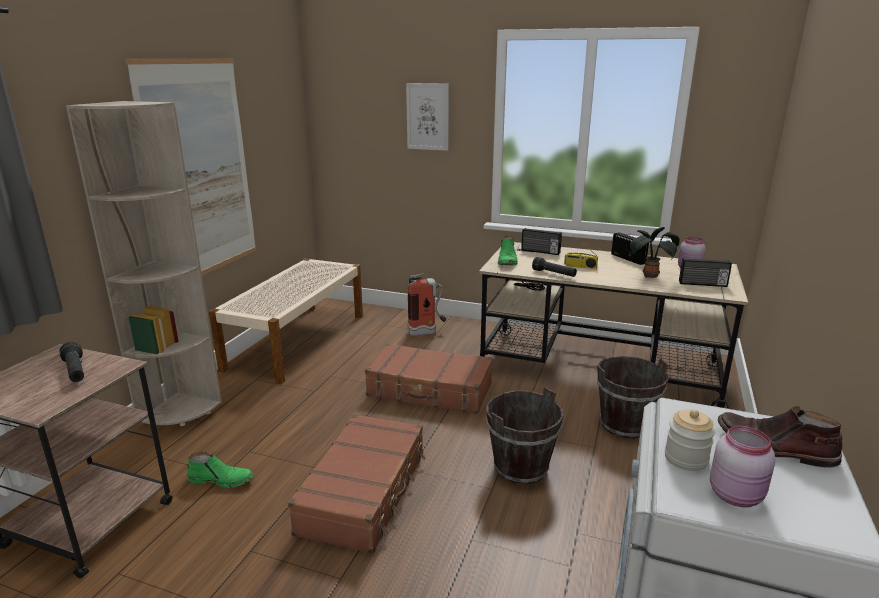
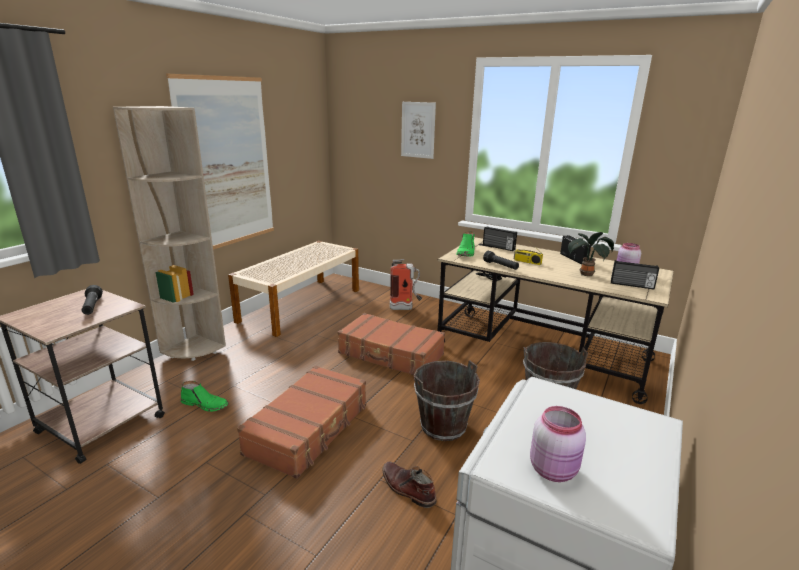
camera: 10 degrees right, 0 degrees up
(685, 459) = (524, 431): jar -> none
(774, 447) = (614, 432): brown boot -> brown boot (407, 488)

